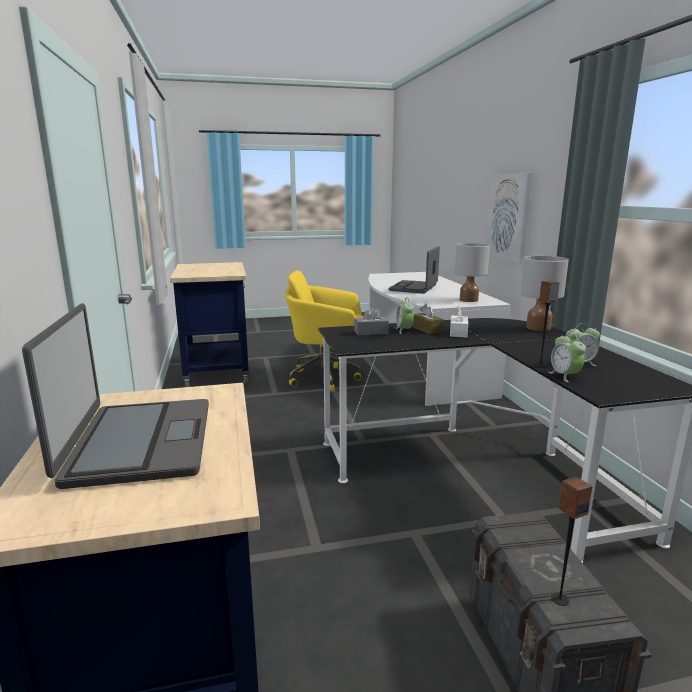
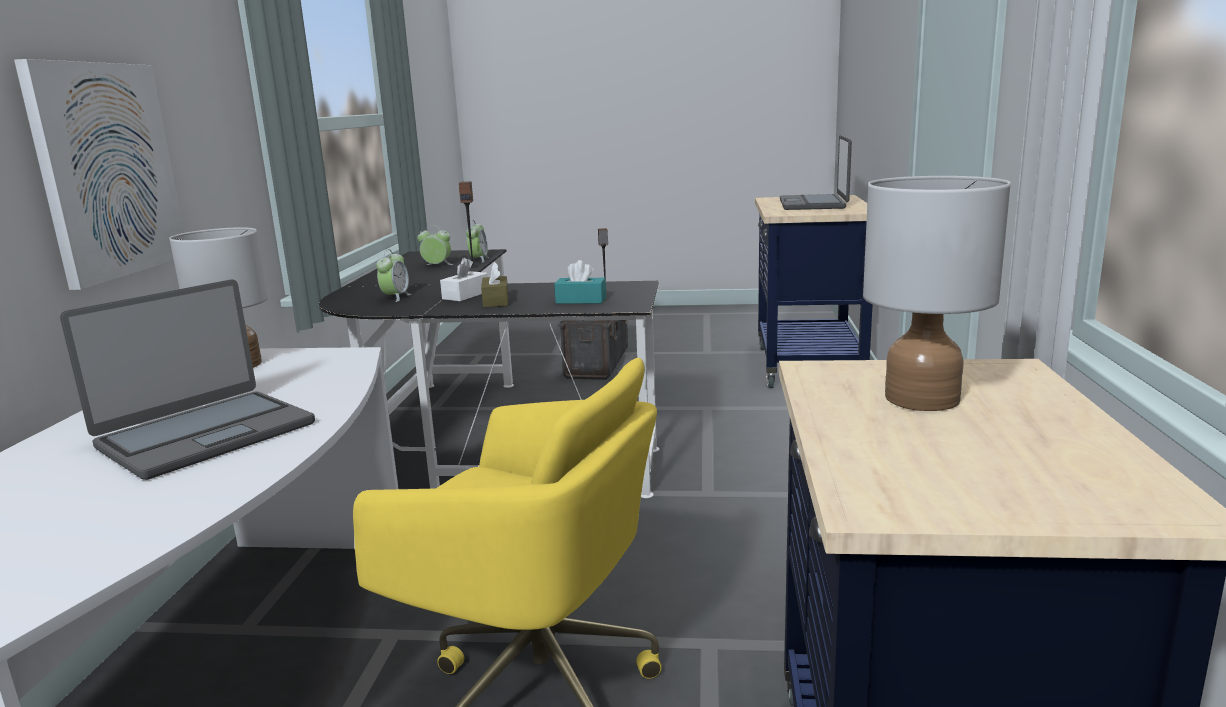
camera: 160 degrees left, 0 degrees up
(371, 332) = (581, 300): grey tissue box -> turquoise tissue box
(404, 330) = (530, 301): alarm clock -> alarm clock (395, 297)
(537, 328) = (348, 296): grey table lamp -> grey table lamp (923, 399)

